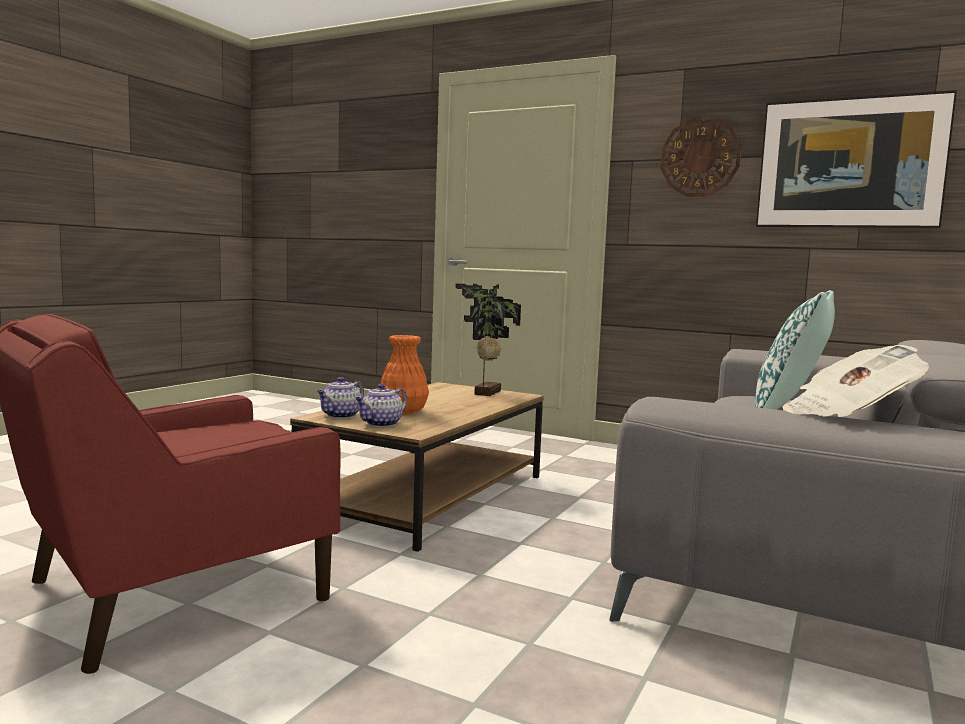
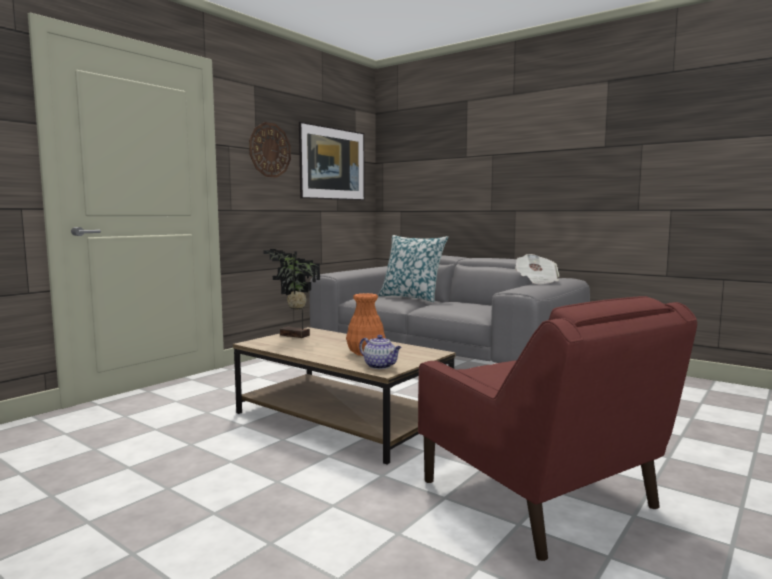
camera: 80 degrees left, 0 degrees up
(381, 424) = (410, 358): teapot -> none

